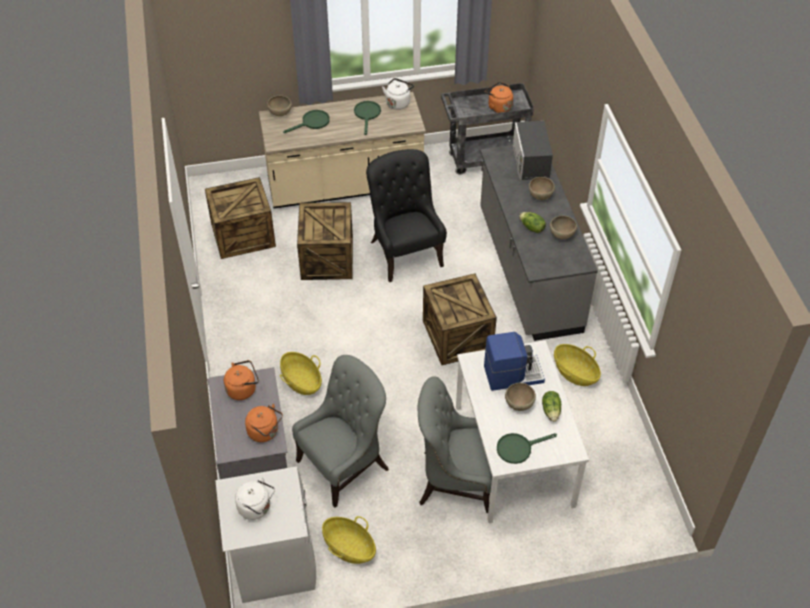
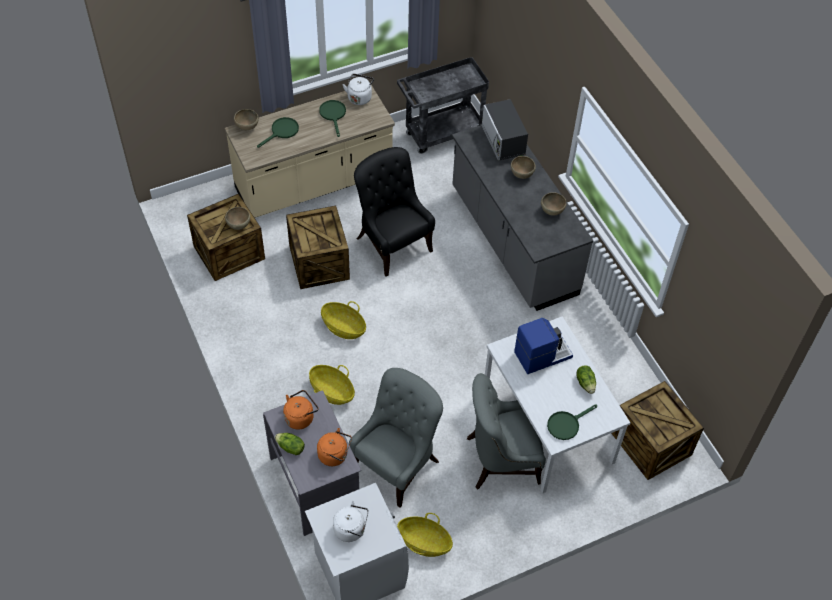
camera: 15 degrees left, 5 degrees up
(458, 336) = (466, 319): crate -> crate (652, 443)
(498, 107) = (454, 85): orange kettle -> none
(519, 404) = (555, 383): brown bowl -> brown bowl (239, 225)
(531, 228) = (522, 208): lettuce -> lettuce (290, 448)
(575, 373) = (581, 335): basket -> basket (343, 327)

